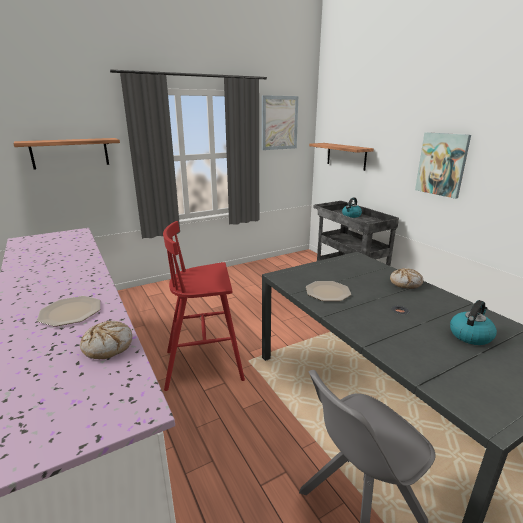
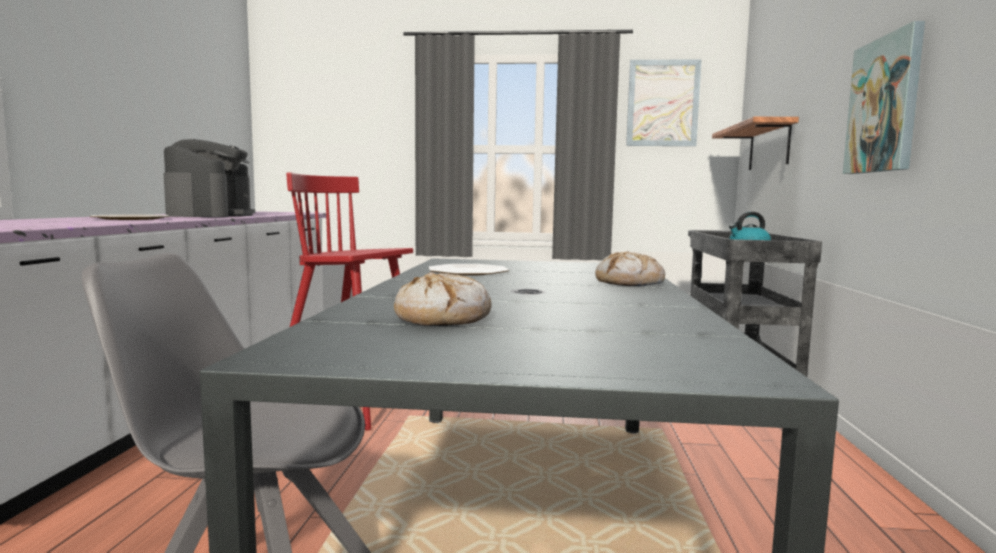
camera: 35 degrees right, 15 degrees down
(65, 271) = (211, 215): none -> coffee machine
(70, 153) = (351, 134): shelf -> none
(108, 345) = (82, 223): bread -> bread (443, 318)
(470, 335) = (568, 318): kettle -> none

